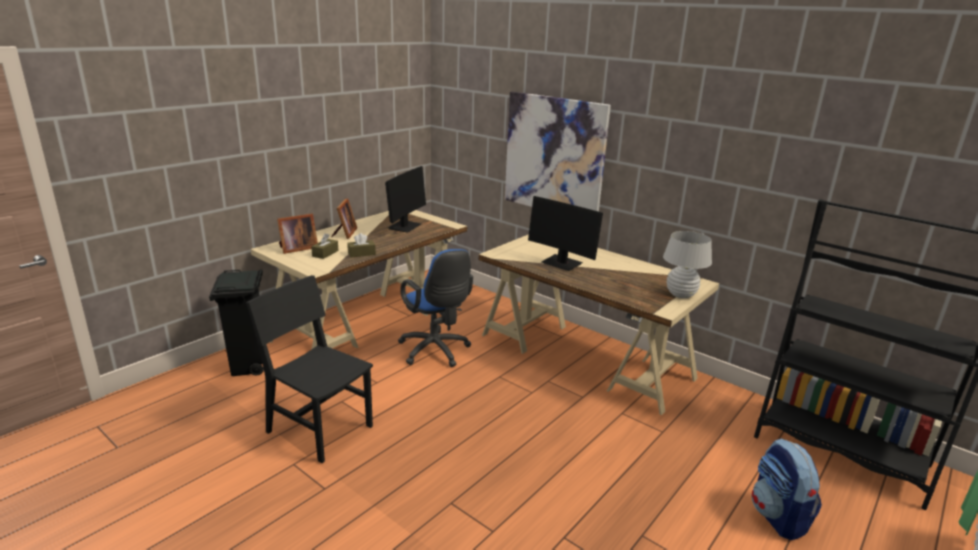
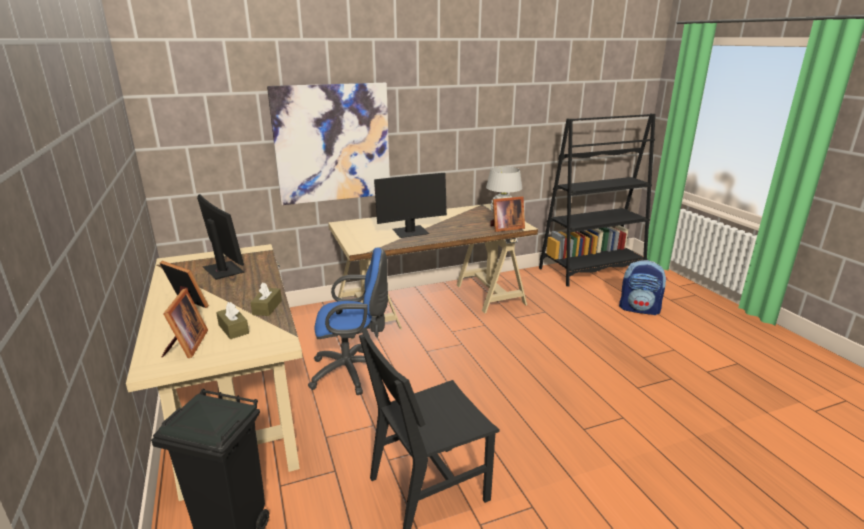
camera: 60 degrees left, 0 degrees up
(643, 302) = (505, 228): none -> picture frame

